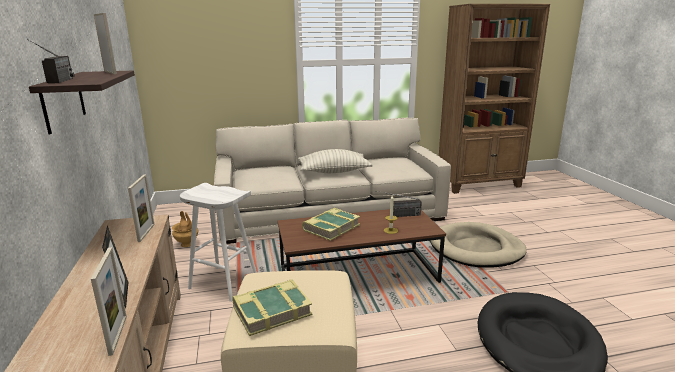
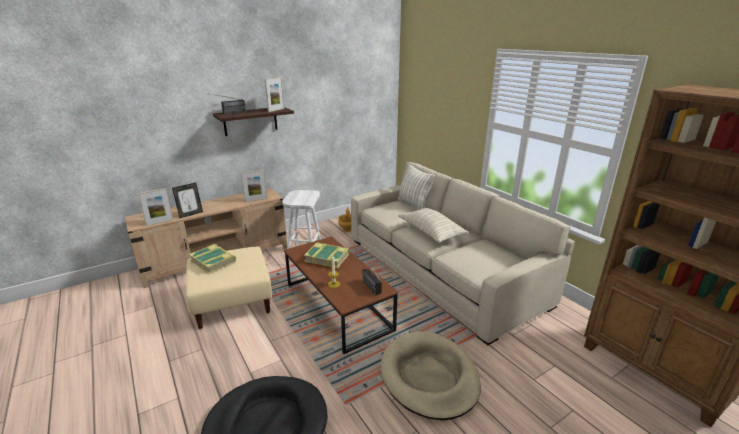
camera: 70 degrees right, 5 degrees up
(262, 168) = (414, 204): none -> pillow

